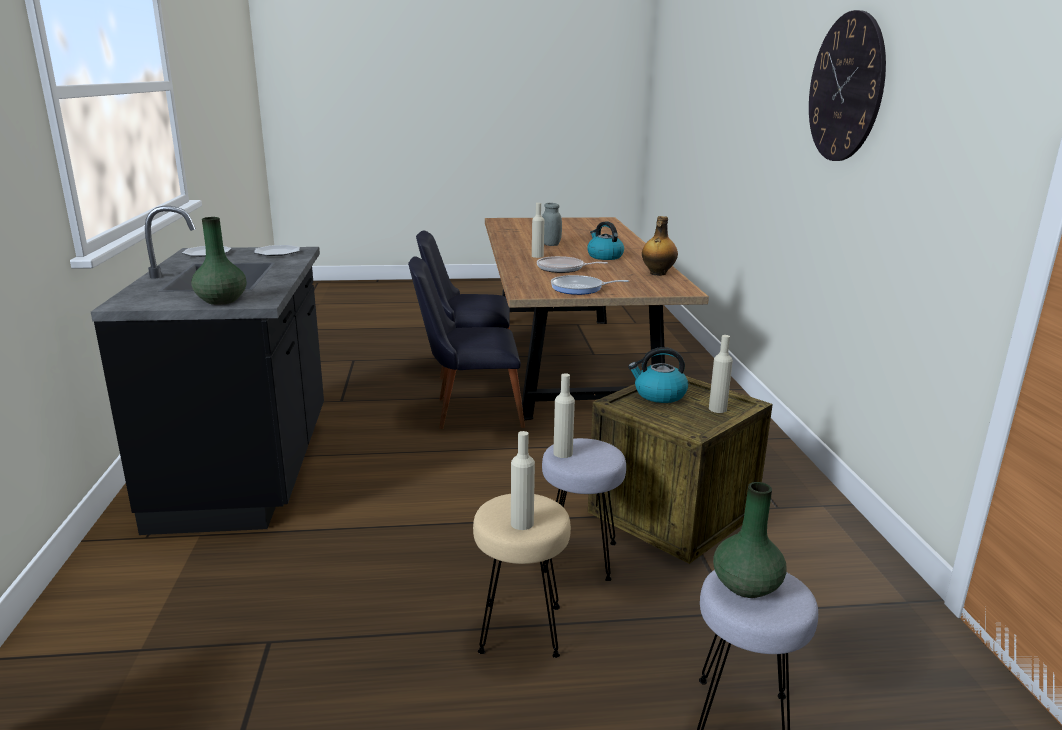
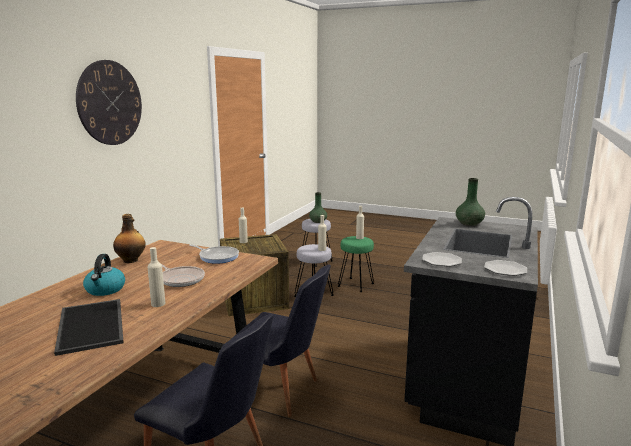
camera: 150 degrees left, 5 degrees down
(520, 630) = (356, 285): beige stool -> green stool
(551, 244) = (92, 326): grey jar -> tray
(659, 395) = (255, 248): kettle -> none

